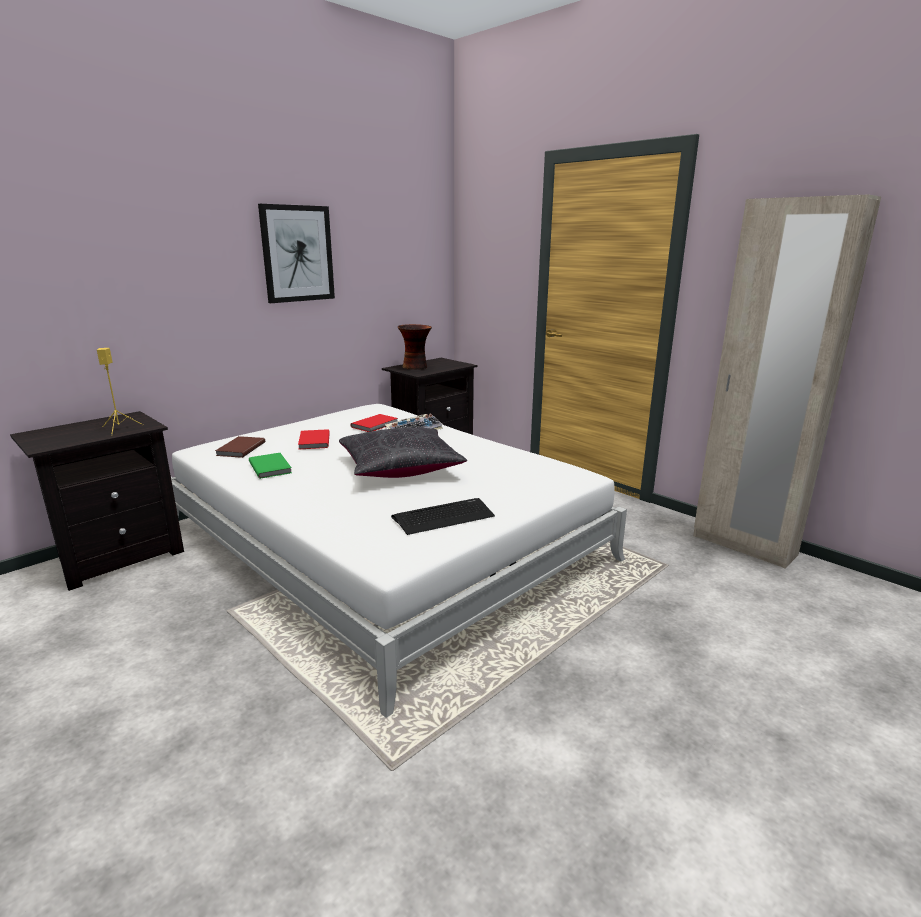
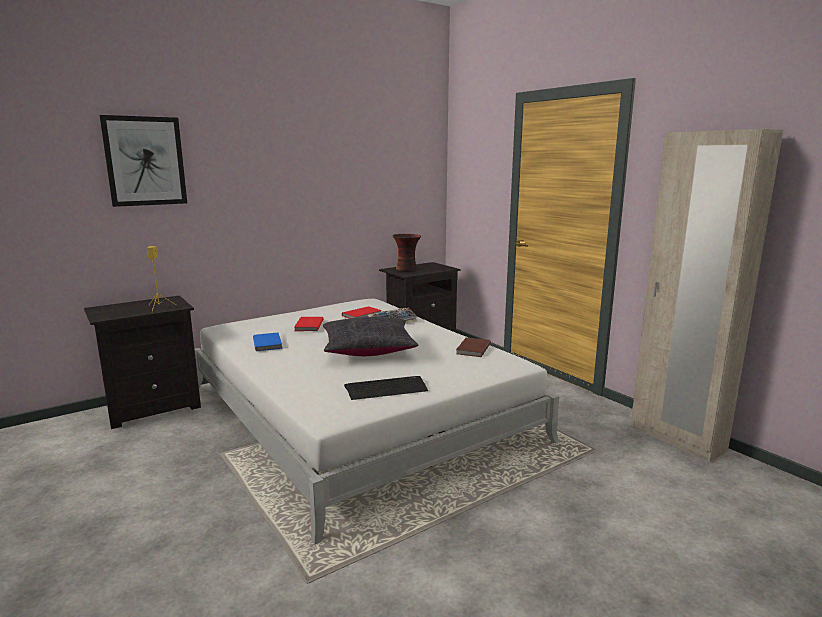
camera: 10 degrees right, 5 degrees down
(239, 449) = (250, 328): brown book -> brown book (472, 349)
(271, 467) = (268, 343): green book -> blue book
(297, 254) = (310, 176): picture -> picture (145, 161)

